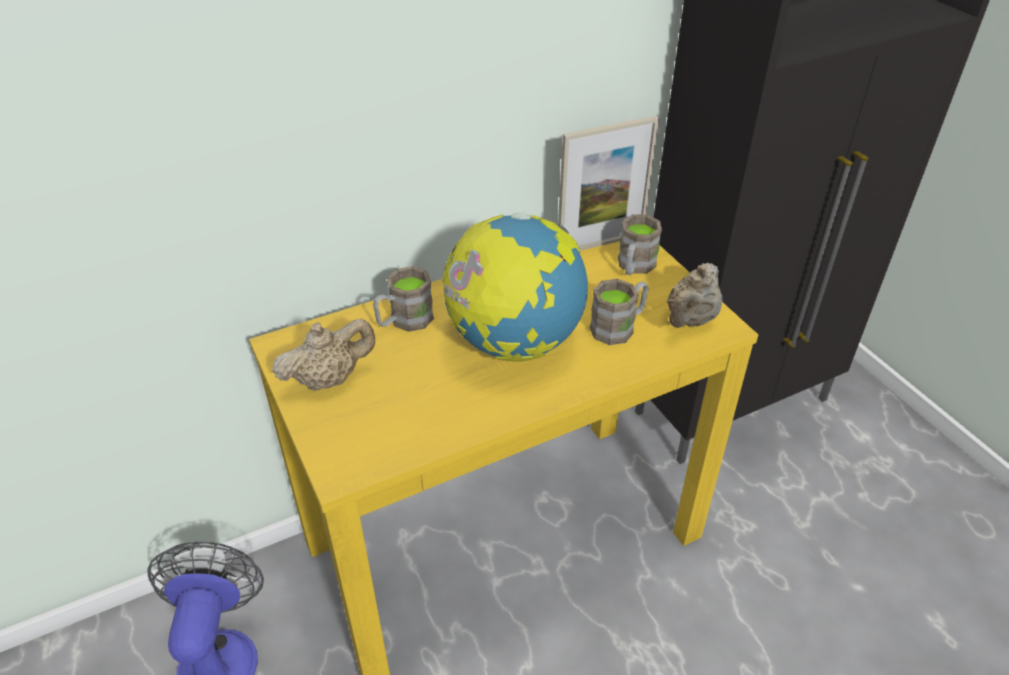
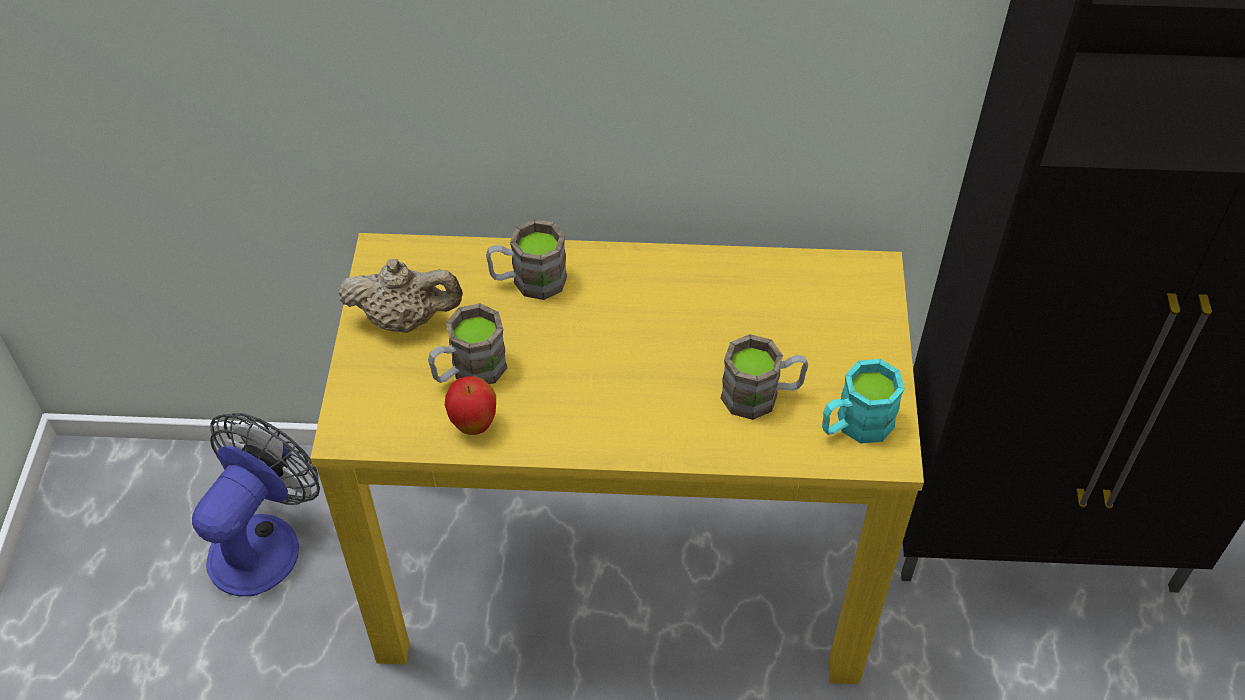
camera: 30 degrees right, 10 degrees up
(436, 425) = (474, 424): none -> apple
(513, 342) = (626, 361): globe -> none
(600, 243) = (832, 271): picture frame -> none
(634, 267) = (847, 322): brown mug -> brown mug (468, 371)
(690, 320) = (854, 425): beige teapot -> turquoise mug

